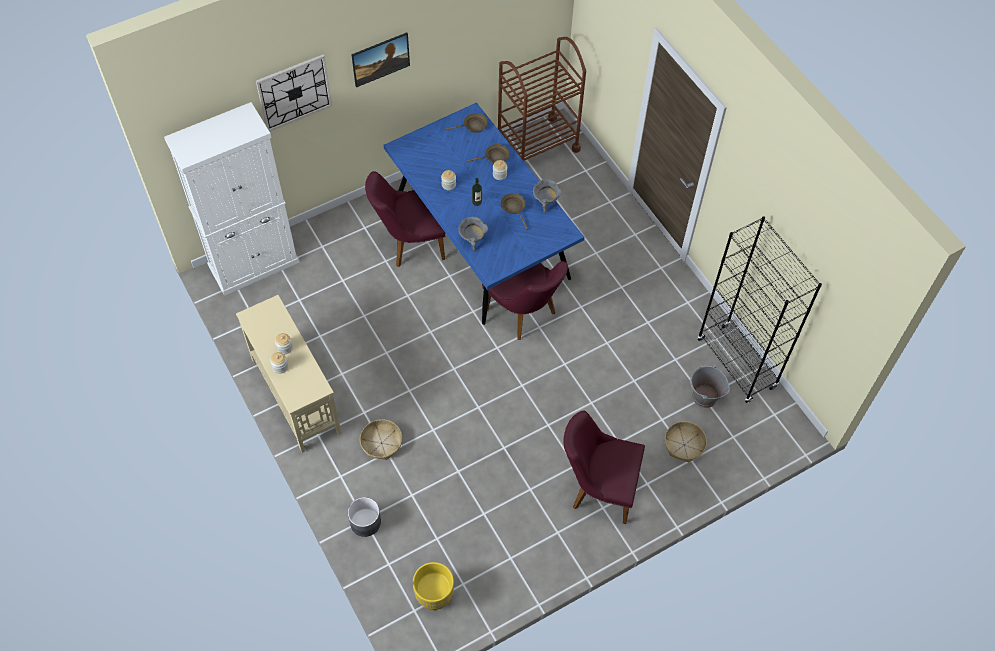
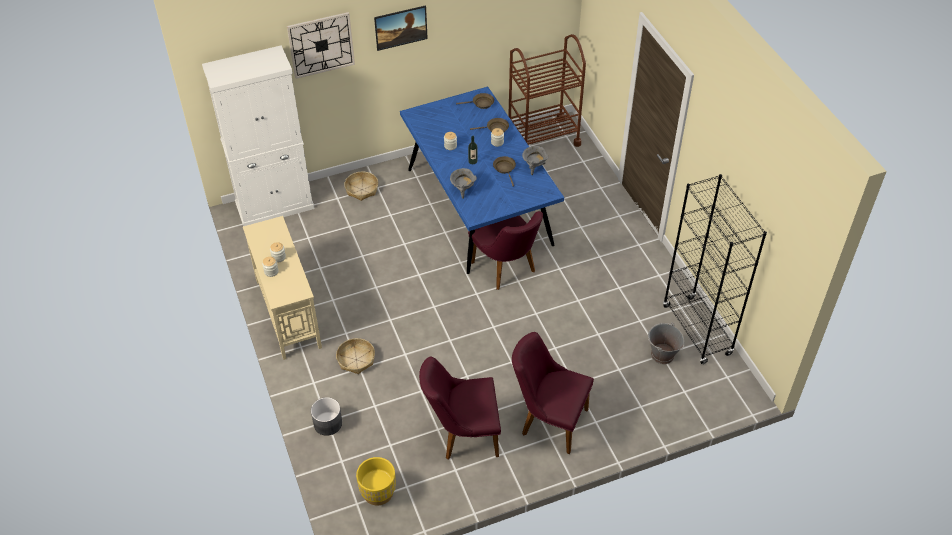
camera: 10 degrees right, 10 degrees down
(409, 244) = (414, 203): purple chair -> purple chair (462, 435)
(684, 445) = (636, 393): basket -> basket (362, 190)

